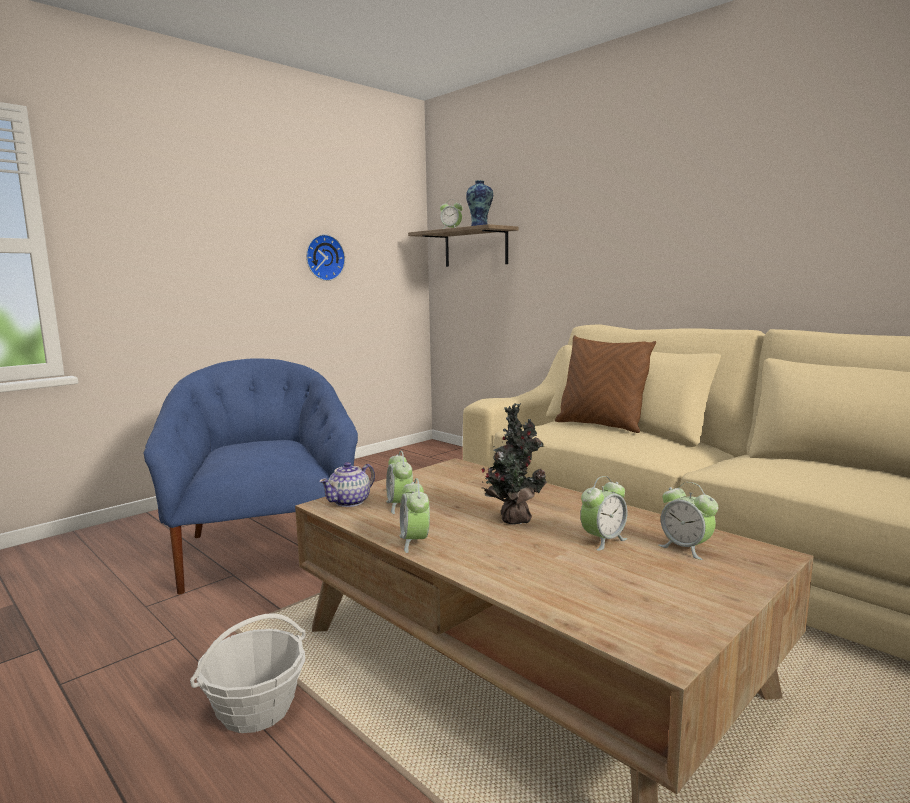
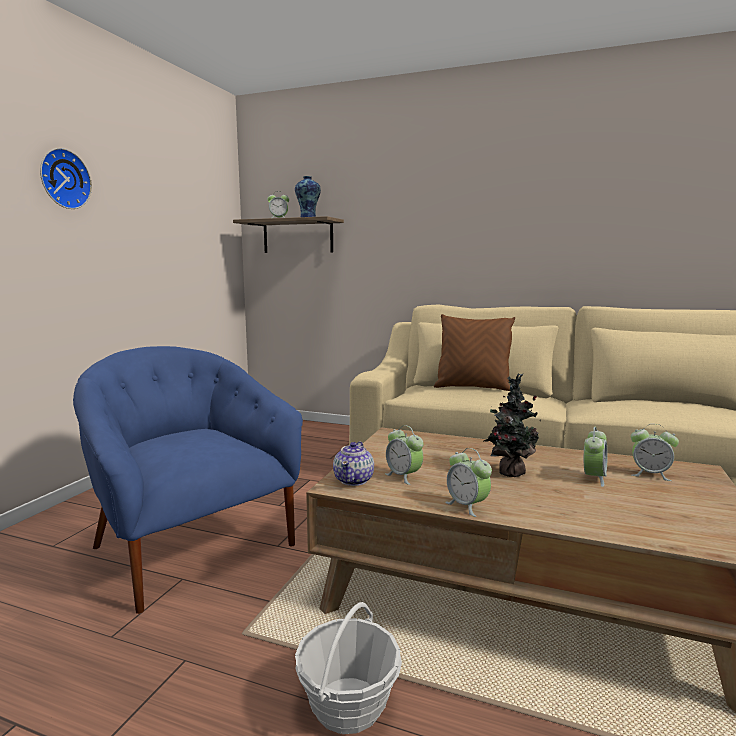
camera: 25 degrees left, 0 degrees up
(323, 257) = (161, 241): wall clock -> wall clock (63, 179)

